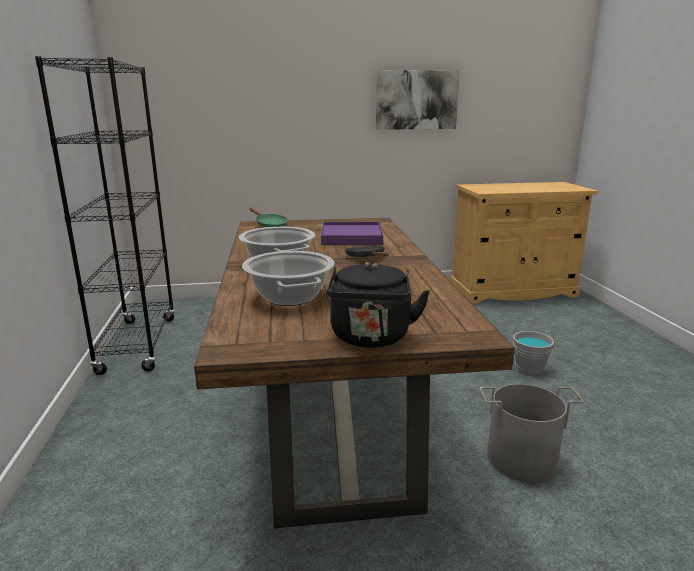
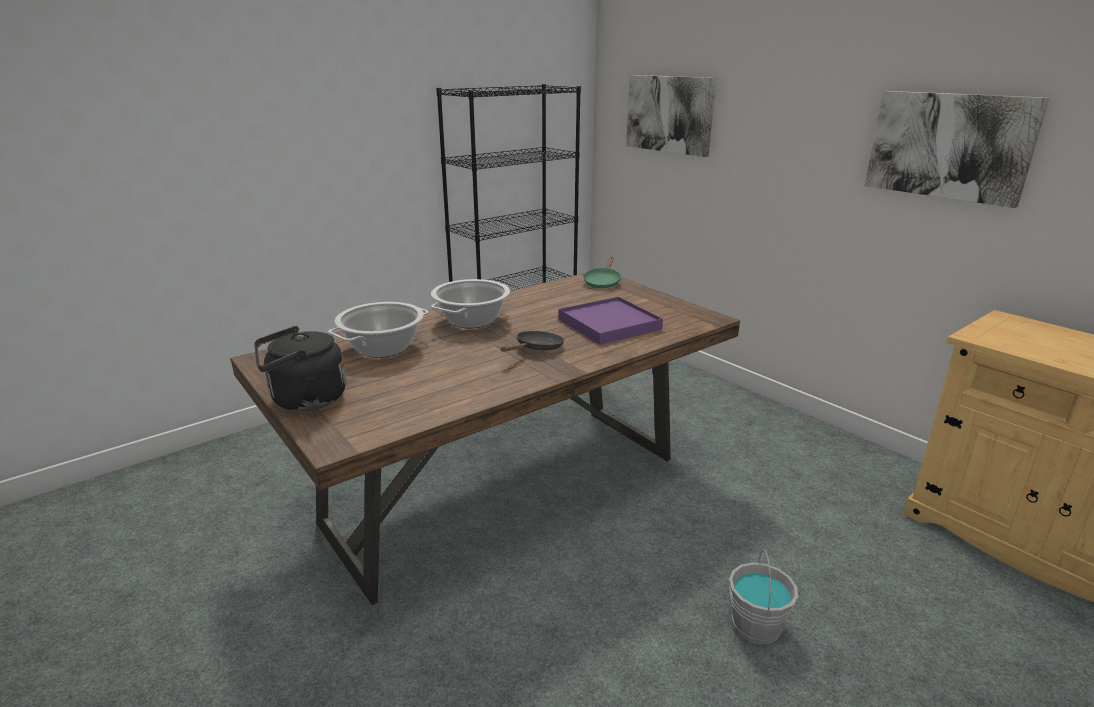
camera: 60 degrees right, 5 degrees up
(203, 95) = (669, 114): none -> picture
(522, 460) = (506, 660): grey bucket -> none

